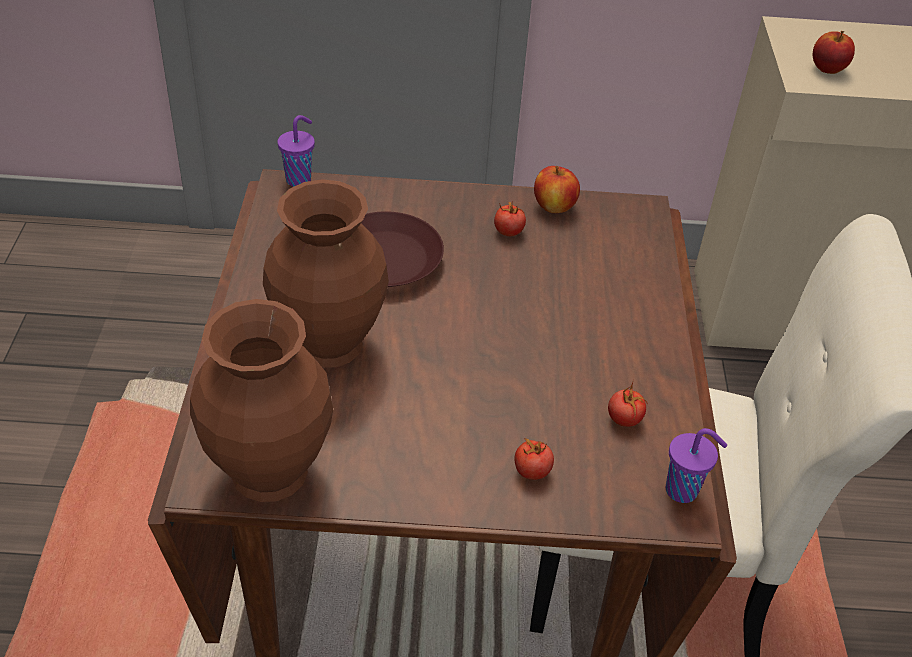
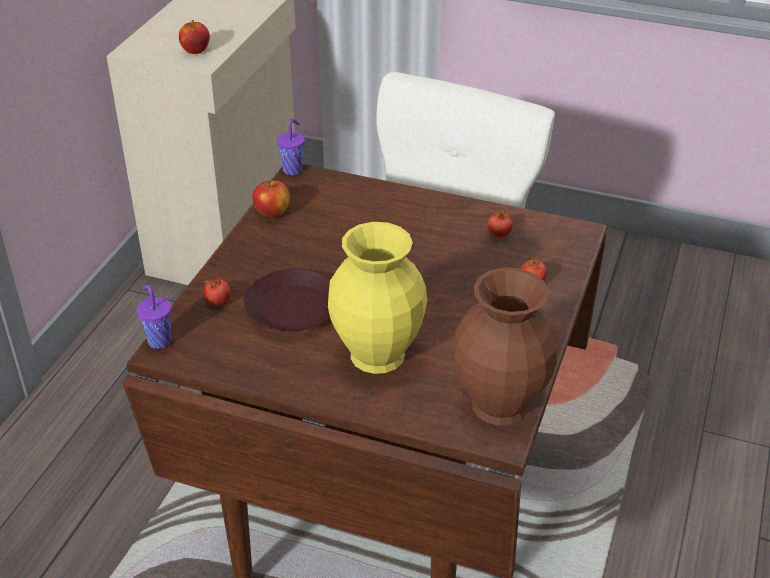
camera: 70 degrees left, 5 degrees down
(330, 344) = (379, 354): brown vase -> yellow vase
(508, 232) = (290, 240): tomato -> tomato (218, 301)
(683, 491) = (563, 226): purple cup -> purple cup (293, 169)

